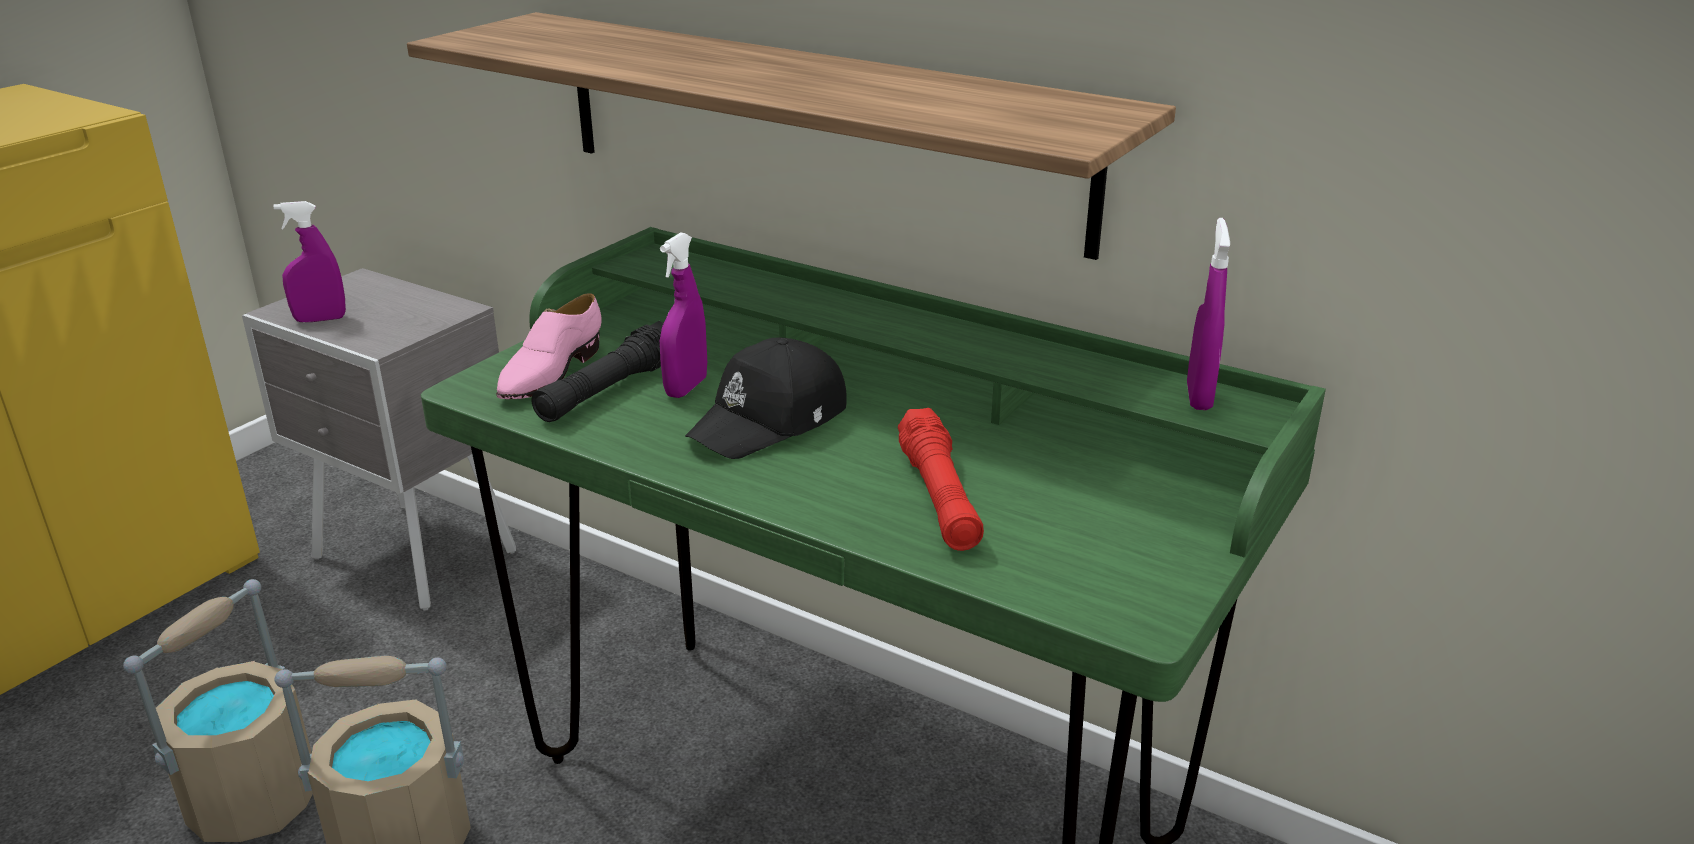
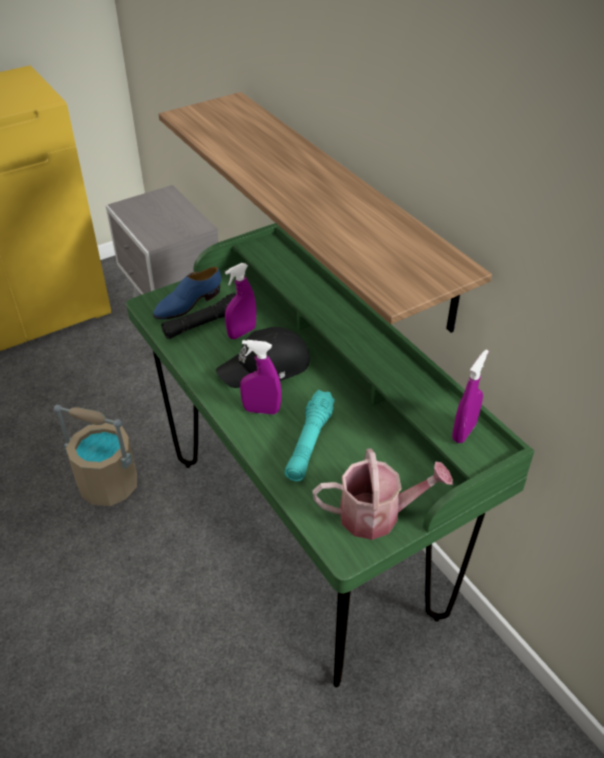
camera: 25 degrees right, 15 degrees up
(253, 799) = (61, 440): beige bucket -> none
(320, 319) = (136, 217): purple spray bottle -> purple spray bottle (261, 410)
(550, 373) = (188, 304): pink shoe -> blue shoe
(939, 497) = (309, 443): red flashlight -> turquoise flashlight
(1144, 556) = (378, 514): none -> watering can

